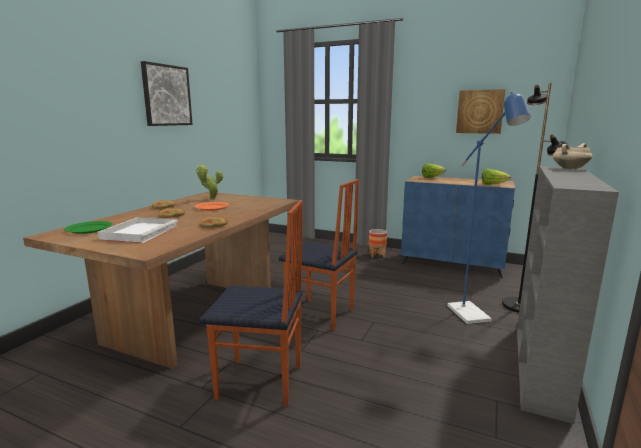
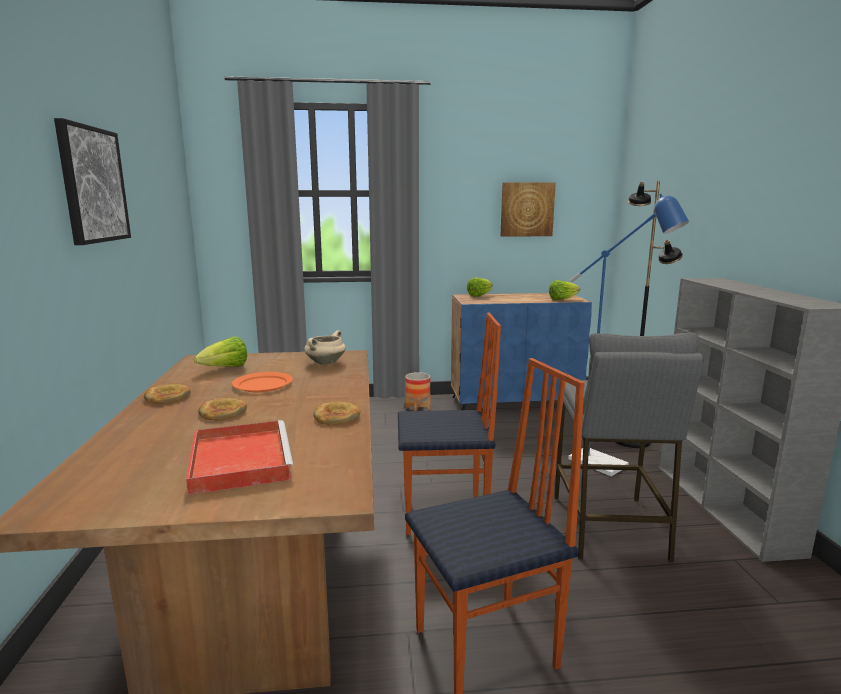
camera: 30 degrees left, 0 degrees up
(89, 229) = (111, 476): green plate -> none
(140, 232) = (239, 459): white tray -> red tray
(211, 199) = (225, 368): potted plant -> lettuce
(421, 351) = (608, 527): none -> grey stool
(570, 168) = (720, 280): beige cooking pot -> beige cooking pot (325, 363)

